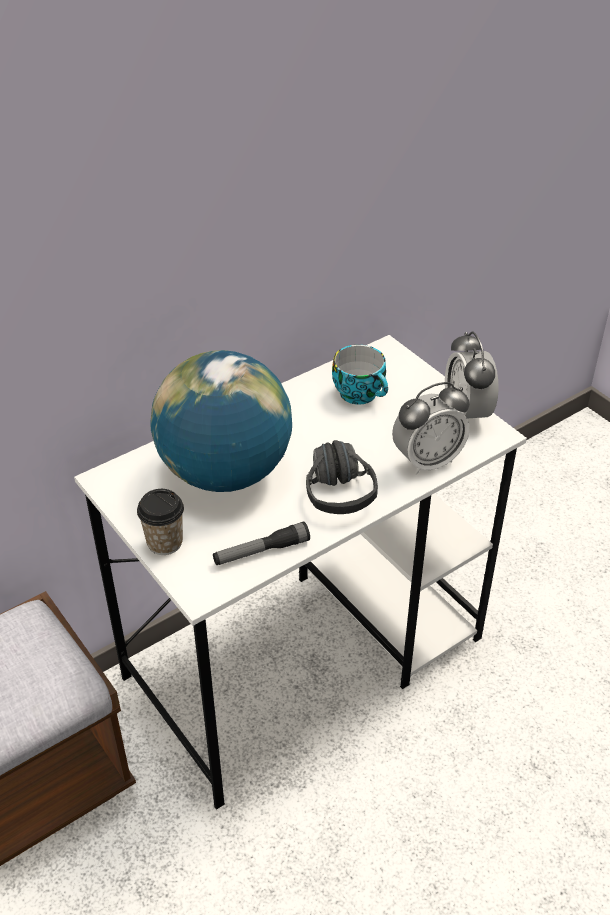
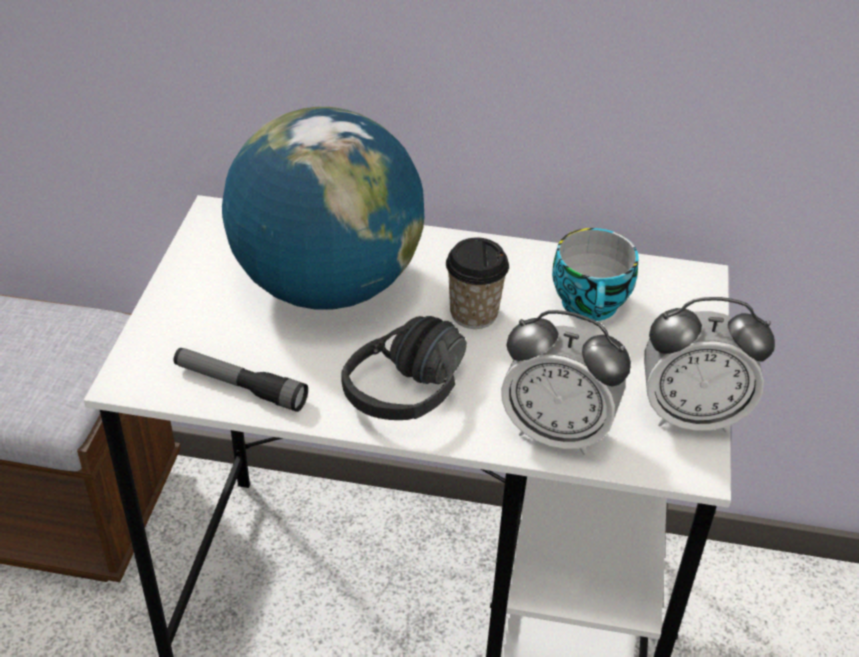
camera: 45 degrees right, 0 degrees up
(165, 542) = (174, 309): cup -> cup (473, 314)
(466, 413) = (691, 415): alarm clock -> alarm clock turned 120 degrees counterclockwise

